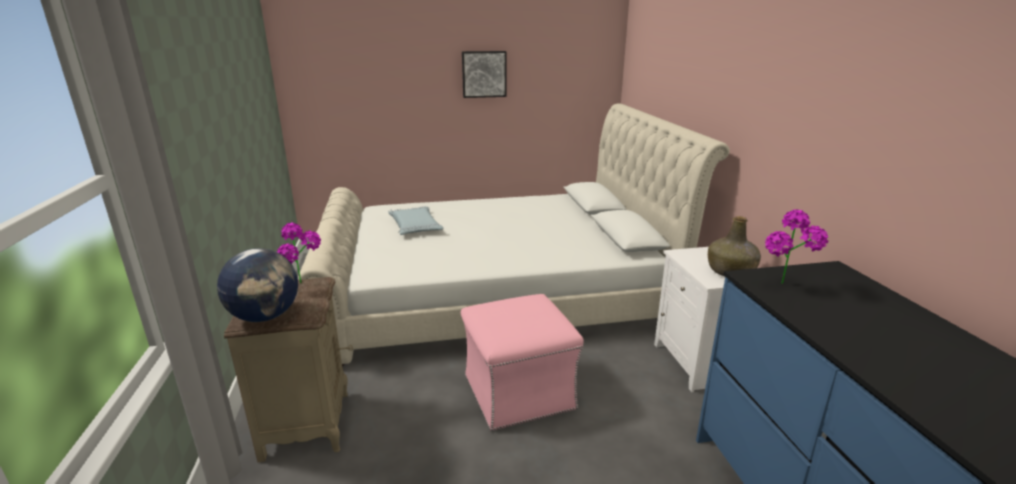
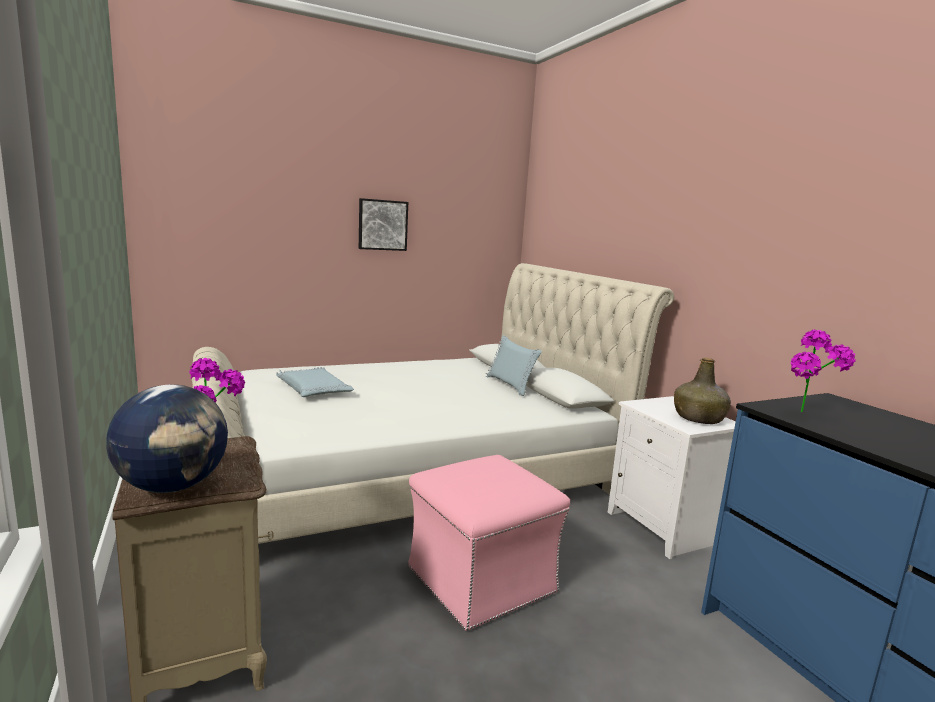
camera: 15 degrees left, 10 degrees down
(585, 225) = (510, 385): none -> blue pillow

